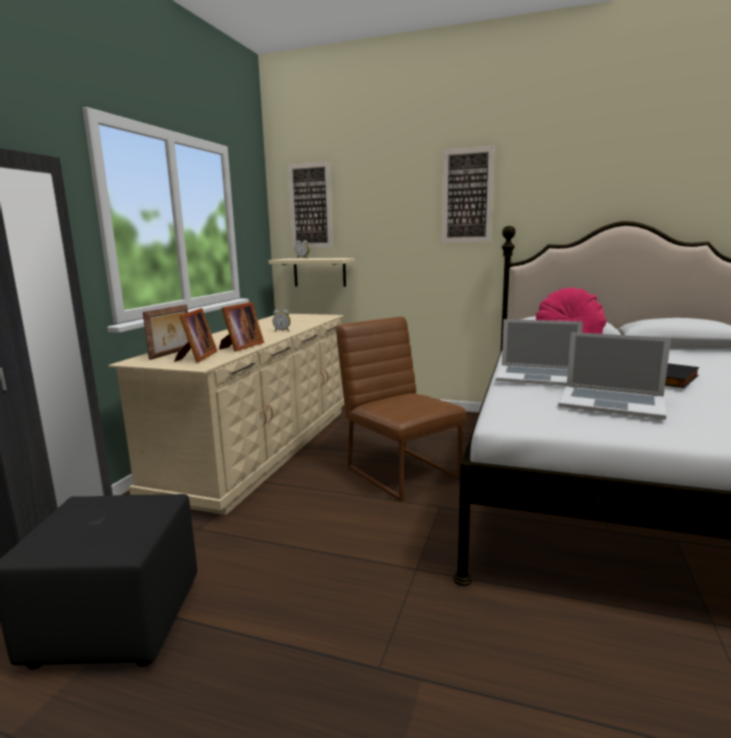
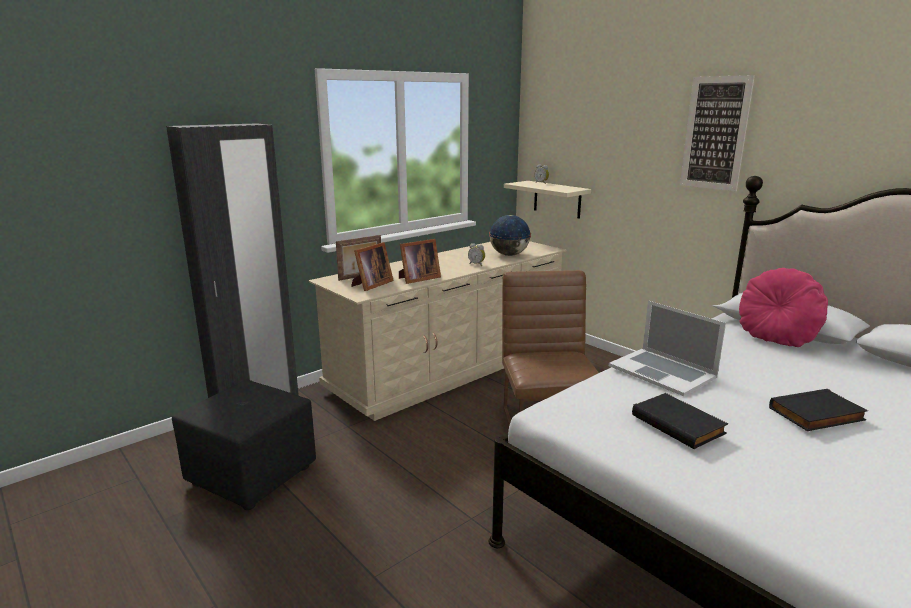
camera: 30 degrees right, 5 degrees up
(300, 323) = (509, 255): none -> globe
(310, 206) = (555, 129): picture -> none
(611, 402) = (679, 424): laptop -> black book

